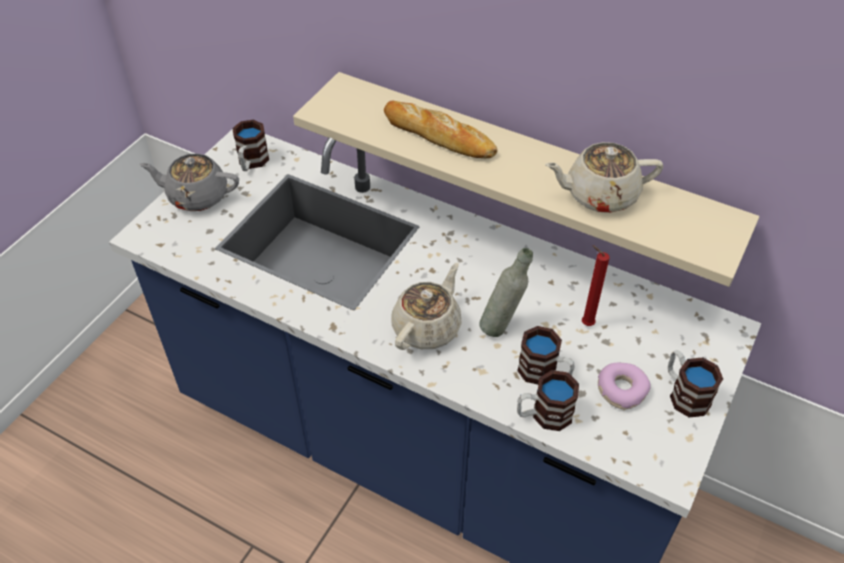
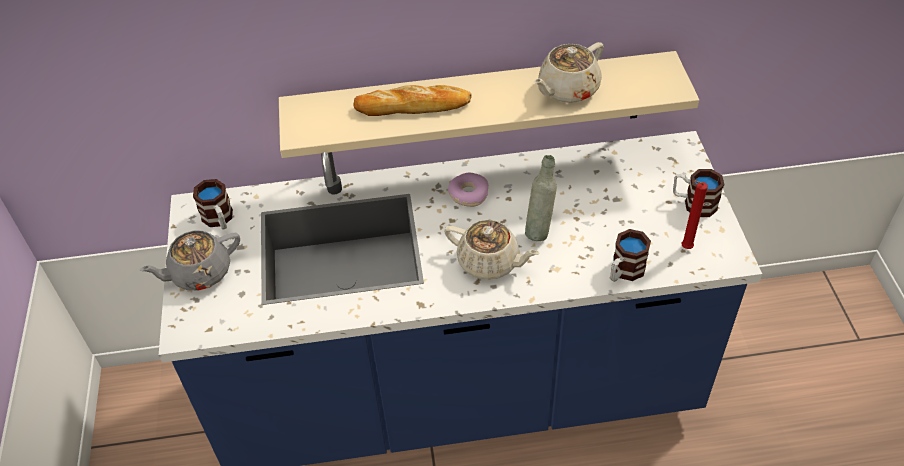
camera: 35 degrees left, 0 degrees up
(427, 327) = (489, 262): beige teapot -> beige teapot turned 120 degrees clockwise
(544, 373) = (598, 244): mug -> none
(585, 323) = (591, 195): red candle -> red candle (684, 248)
(621, 390) = (655, 225): donut -> donut (468, 194)

